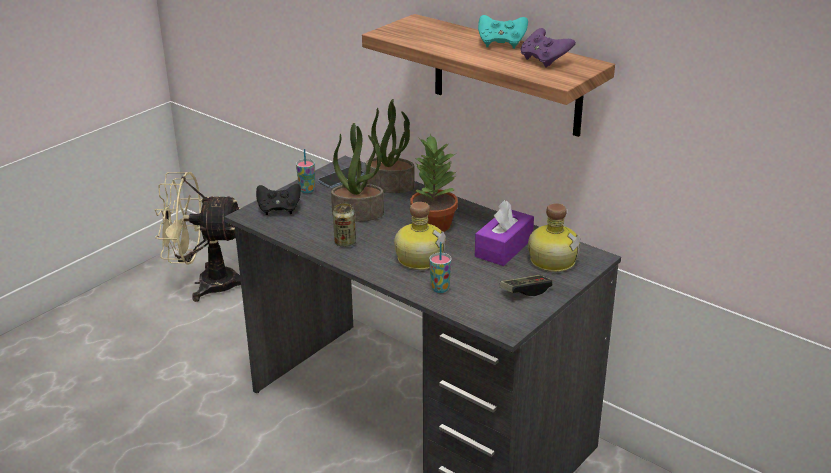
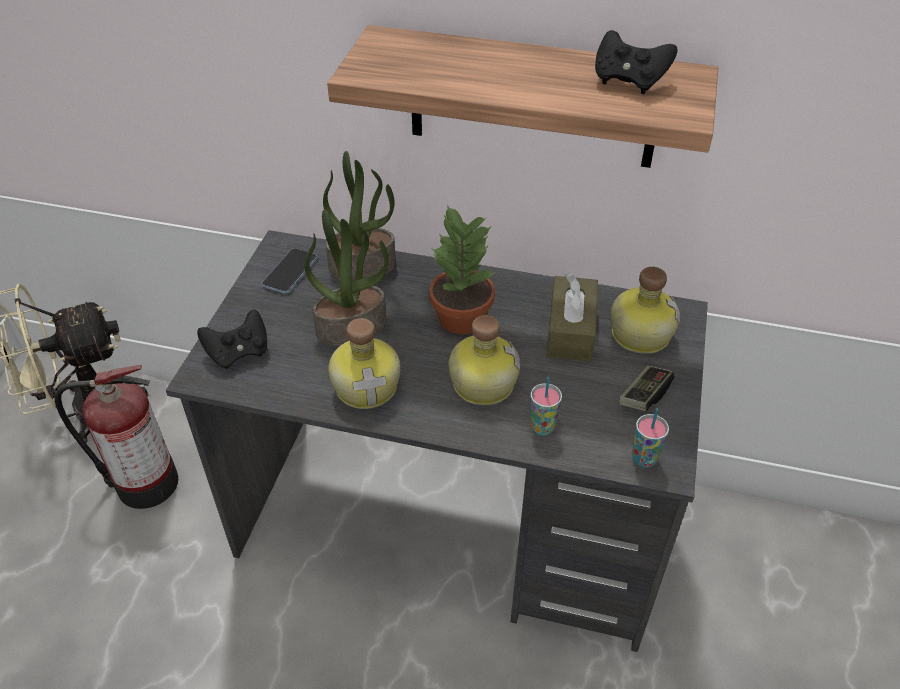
camera: 25 degrees left, 15 degrees up
(220, 334) = (143, 483): none -> fire extinguisher
(307, 190) = (256, 306): cup -> cup (644, 459)
(345, 242) = (367, 386): can -> bottle
(501, 44) = (542, 60): turquoise game controller -> none
(504, 248) = (570, 330): purple tissue box -> brown tissue box
(544, 61) = (629, 81): purple game controller -> black game controller

